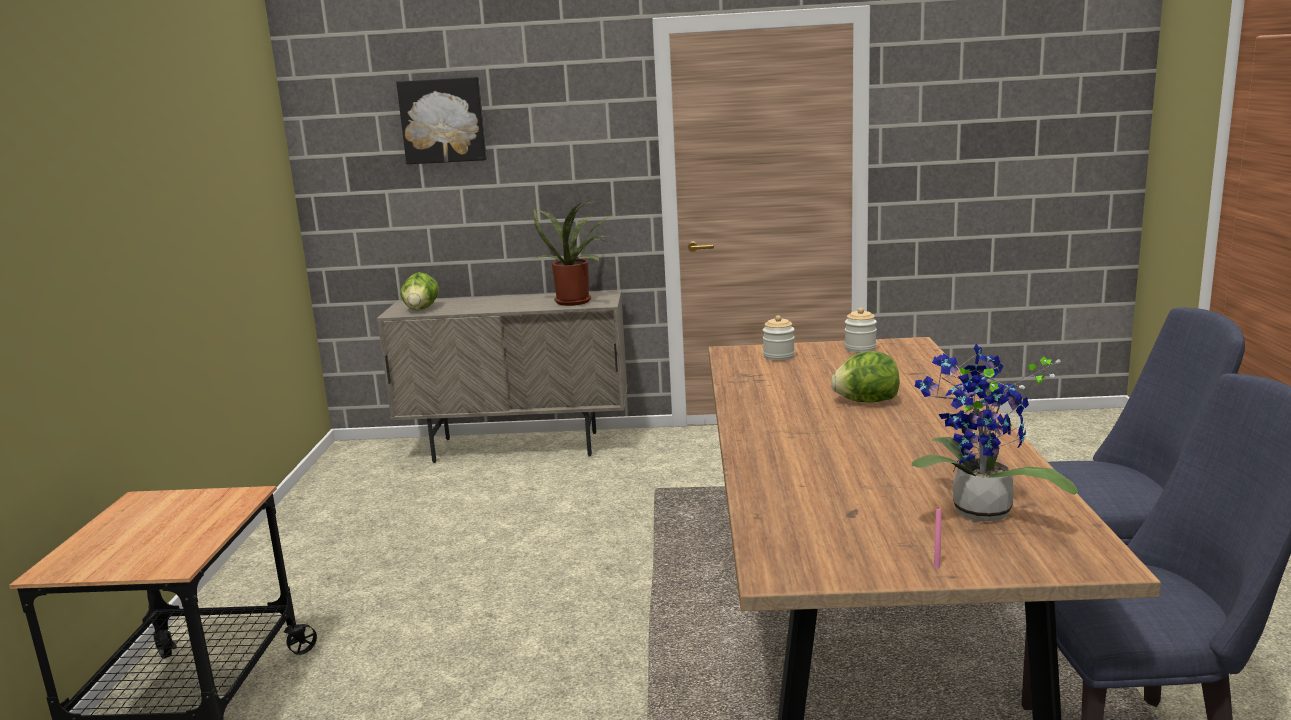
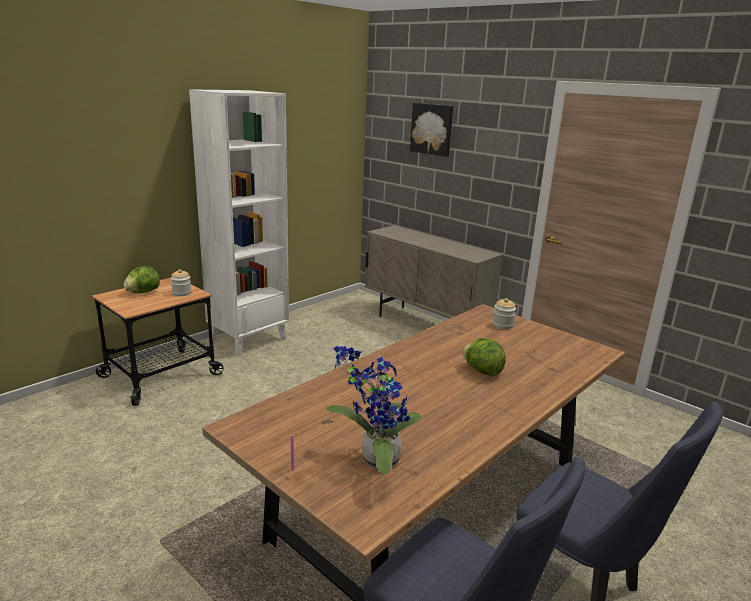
camera: 40 degrees right, 5 degrees up
(265, 580) = (248, 338): none -> white bookcase
(421, 309) = (392, 233): lettuce -> lettuce (143, 292)
(576, 301) = (465, 253): potted plant -> none
(860, 348) = (560, 340): jar -> jar (181, 293)

